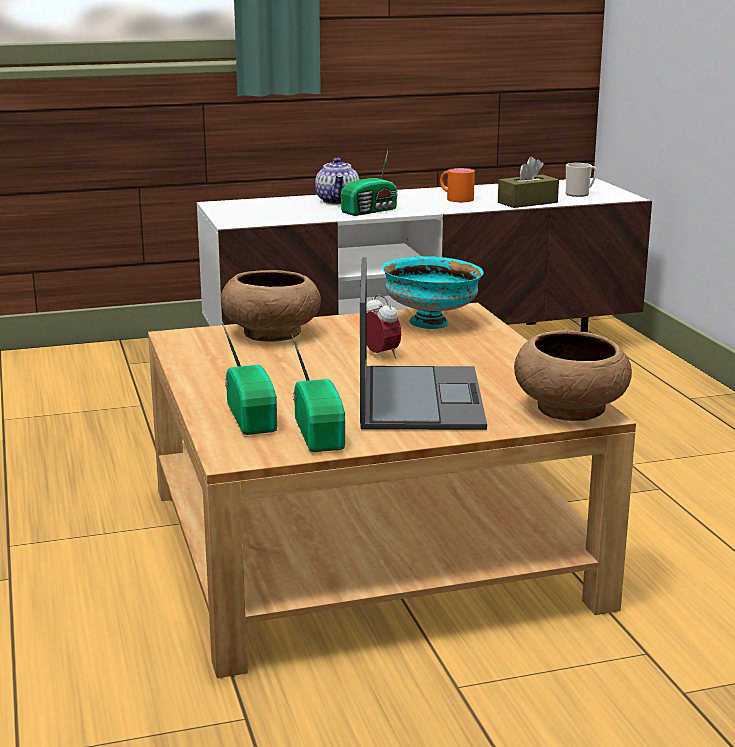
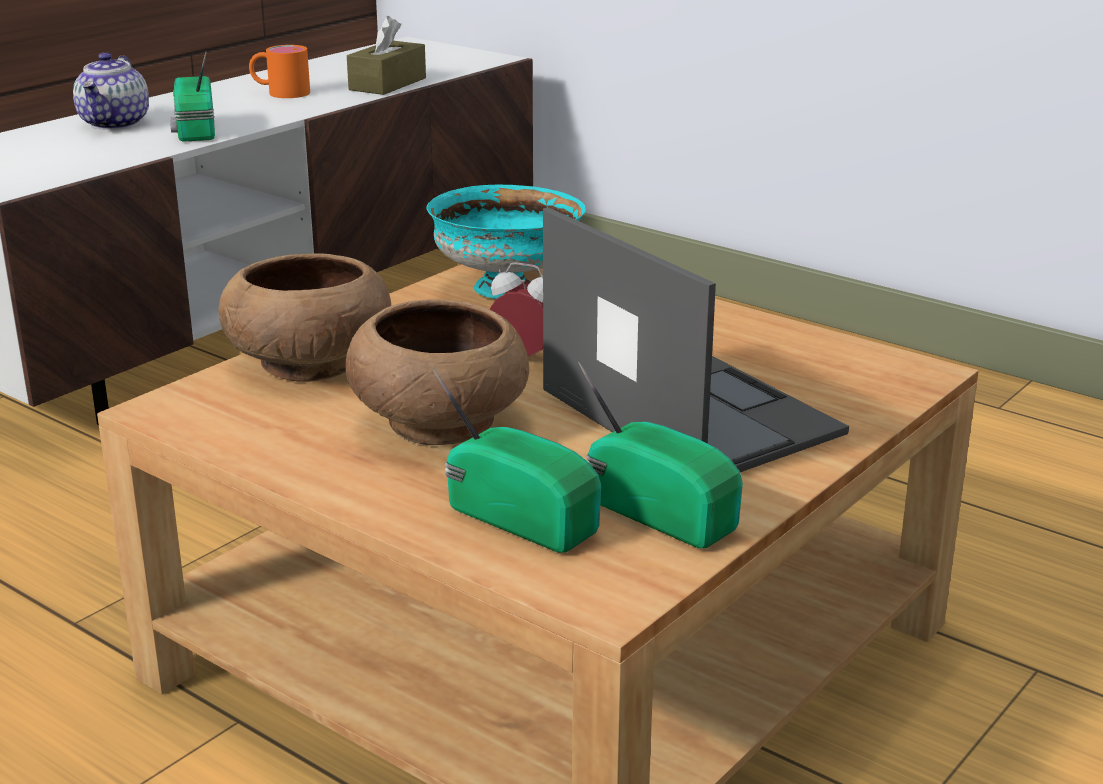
camera: 35 degrees left, 5 degrees up
(338, 201) = (115, 124): teapot -> teapot turned 45 degrees clockwise
(371, 211) = (194, 131): radio -> radio turned 150 degrees clockwise
(571, 409) = (884, 371): brown bowl -> brown bowl (441, 422)
(580, 194) = (431, 62): mug -> none

